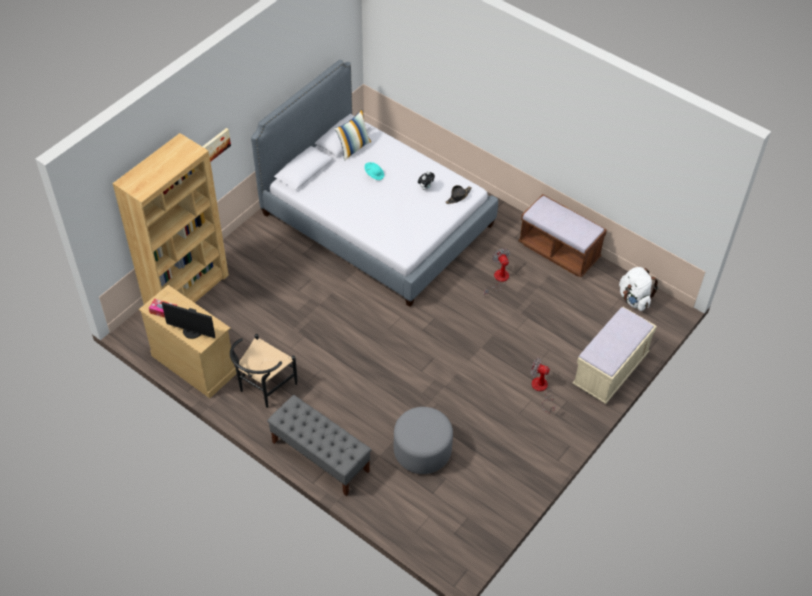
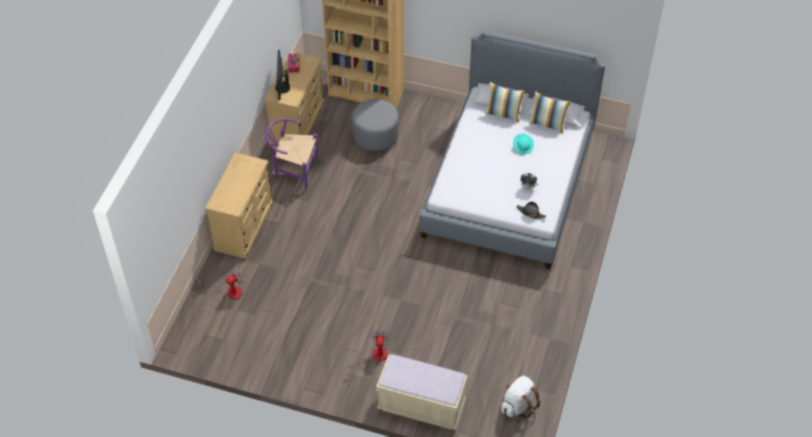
camera: 70 degrees right, 0 degrees up
(215, 145) = (439, 14): picture -> none
(263, 388) = (293, 171): black chair -> purple chair
(320, 456) = (244, 227): grey bench -> beige dresser
(322, 174) = (503, 114): none -> pillow
(422, 451) = (275, 291): grey ottoman -> grey ottoman (375, 136)
(498, 279) = (485, 291): fan -> fan (229, 292)
(559, 251) = (546, 329): brown bench -> none

